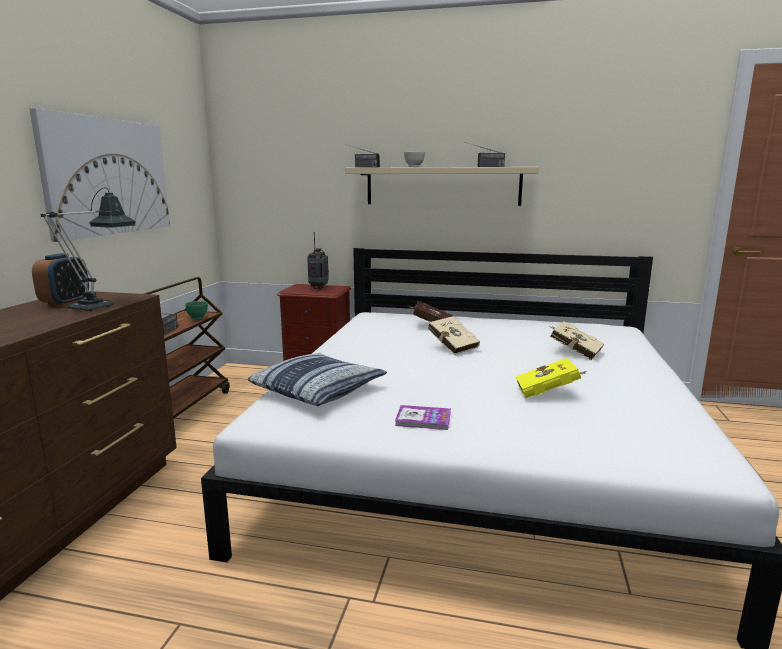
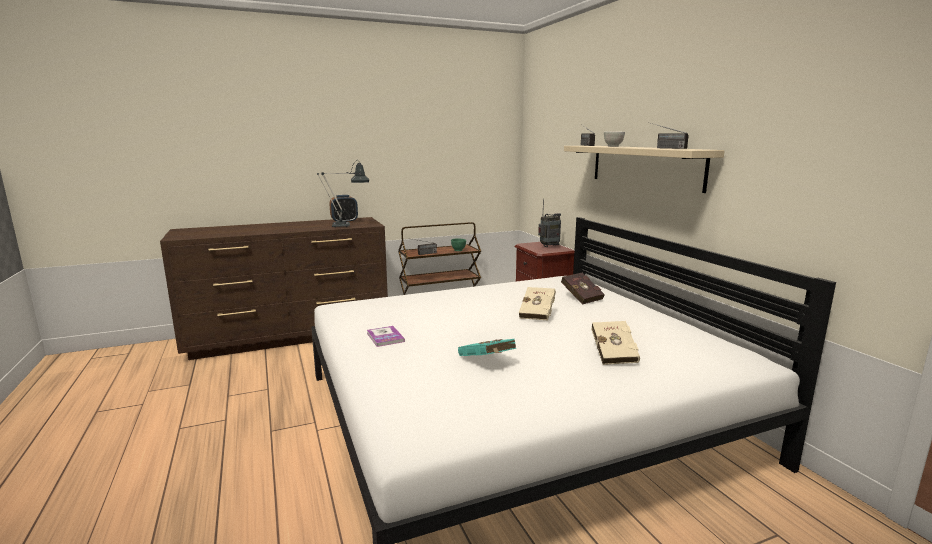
camera: 55 degrees right, 0 degrees up
(108, 177) = (413, 151): picture -> none
(318, 390) = (396, 305): pillow -> none
(549, 393) = (487, 362): yellow book -> turquoise book

